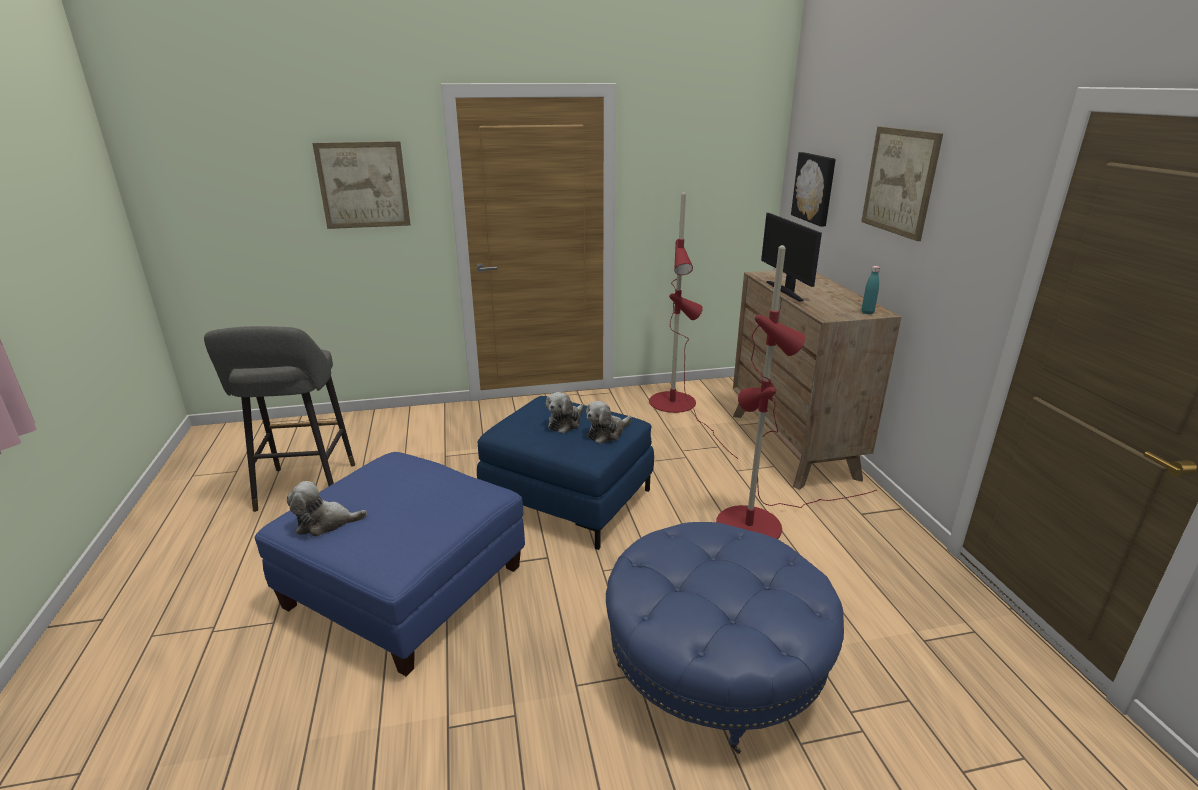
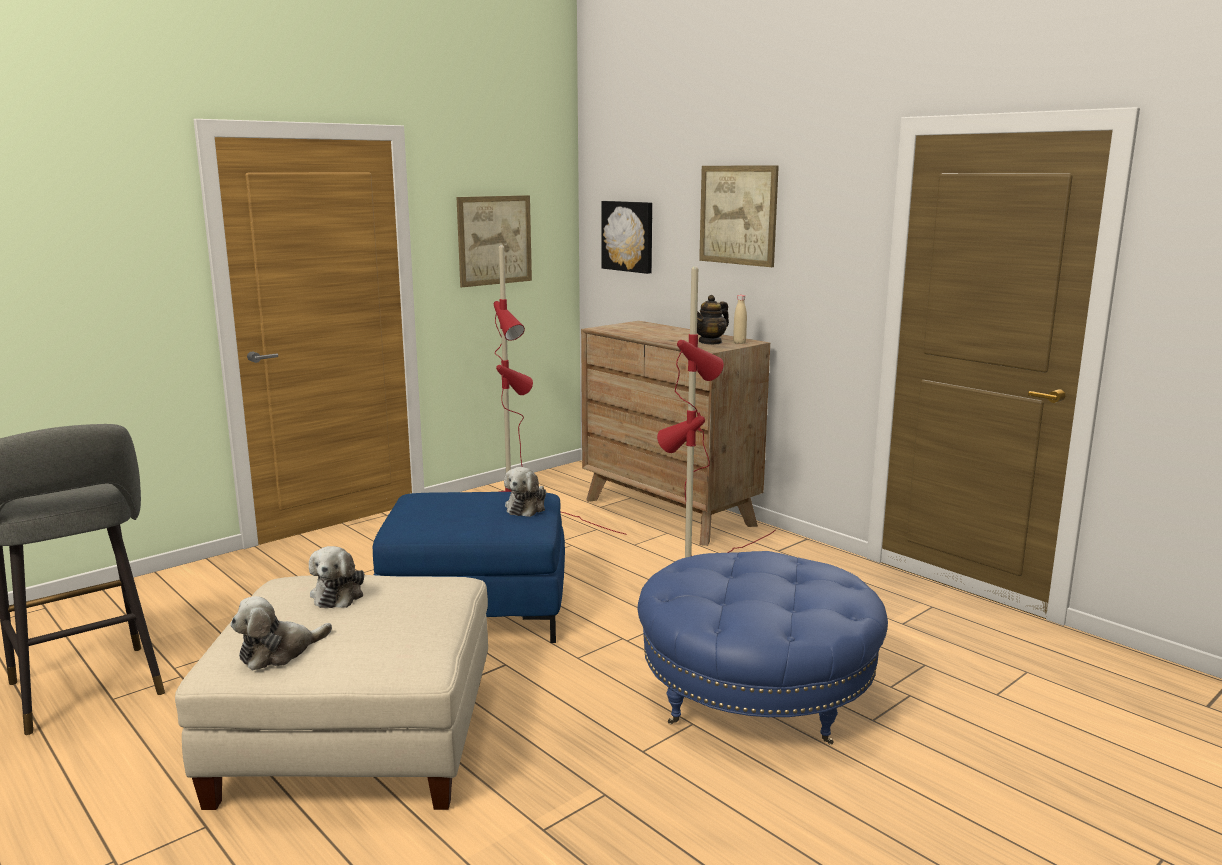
camera: 30 degrees left, 10 degrees down
(363, 185) = (87, 252): picture -> picture (494, 240)
(406, 586) = (357, 737): blue ottoman -> beige ottoman
(566, 423) = (470, 508): plush toy -> plush toy (339, 594)
(786, 291) = (645, 337): monitor -> none
(839, 307) = (710, 342): none -> teapot
(867, 312) = (739, 343): turquoise bottle -> beige bottle

